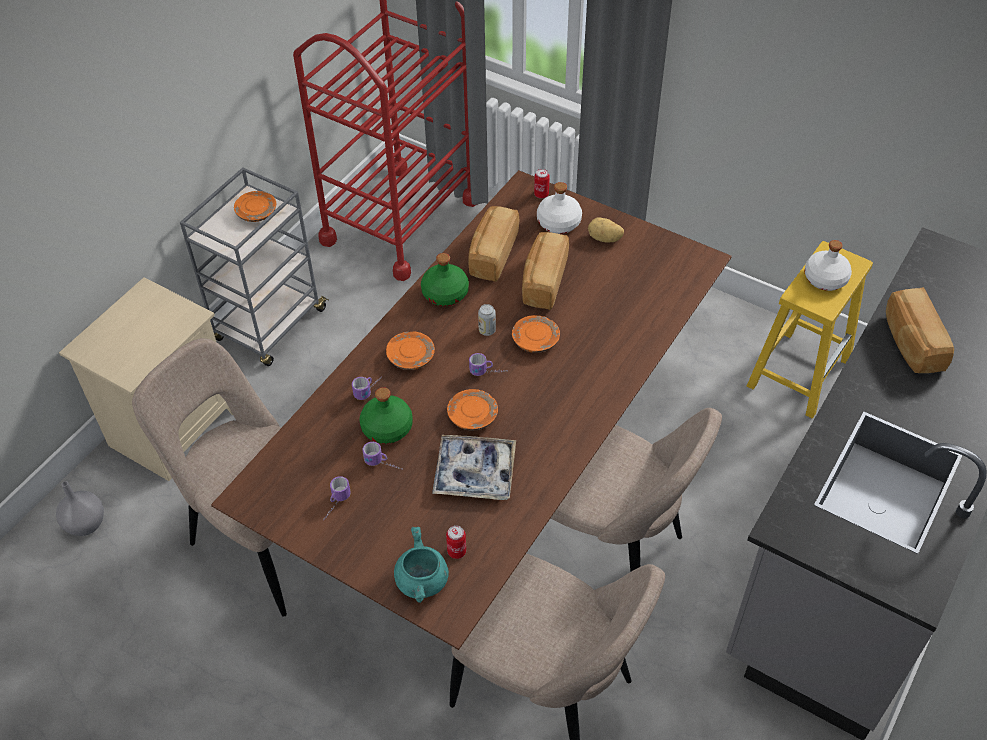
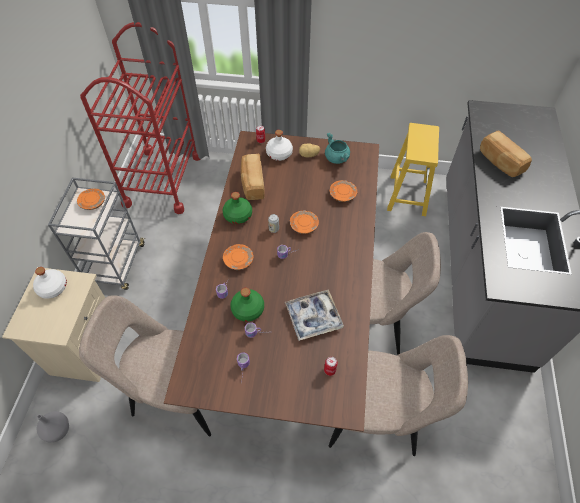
camera: 25 degrees left, 5 degrees up
(423, 582) = (321, 398): turquoise cooking pot -> turquoise cooking pot (337, 158)
(472, 416) = (293, 283): orange plate -> orange plate (342, 194)
(543, 282) = (289, 190): bread -> none
(824, 278) = (421, 142): white bottle -> white bottle (52, 288)

